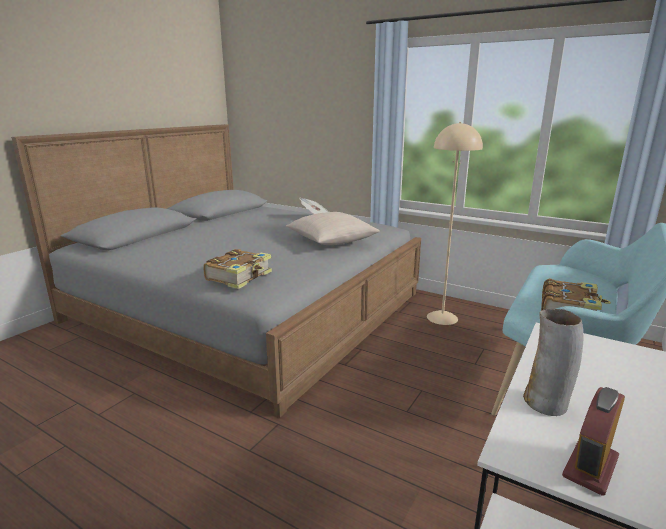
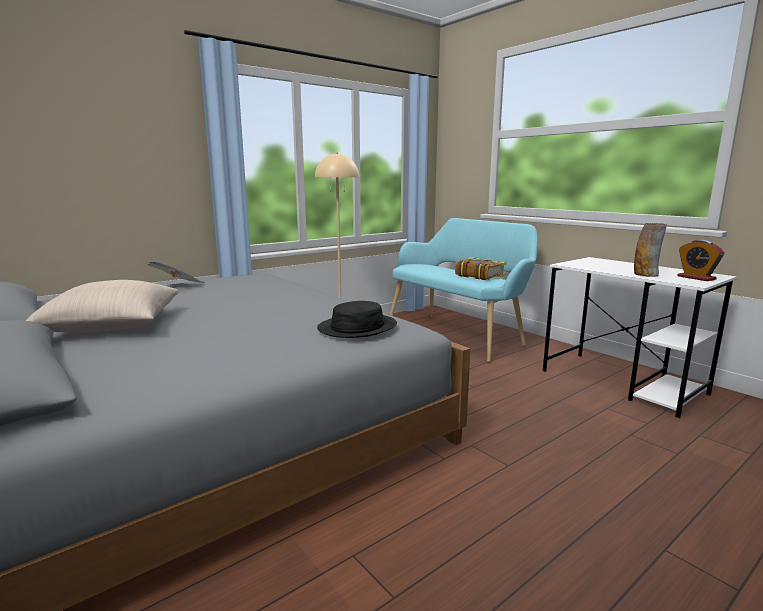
camera: 70 degrees left, 5 degrees down
(240, 276) = (357, 327): book -> black hat
(332, 240) = (279, 290): beige pillow -> beige pillow (112, 326)

